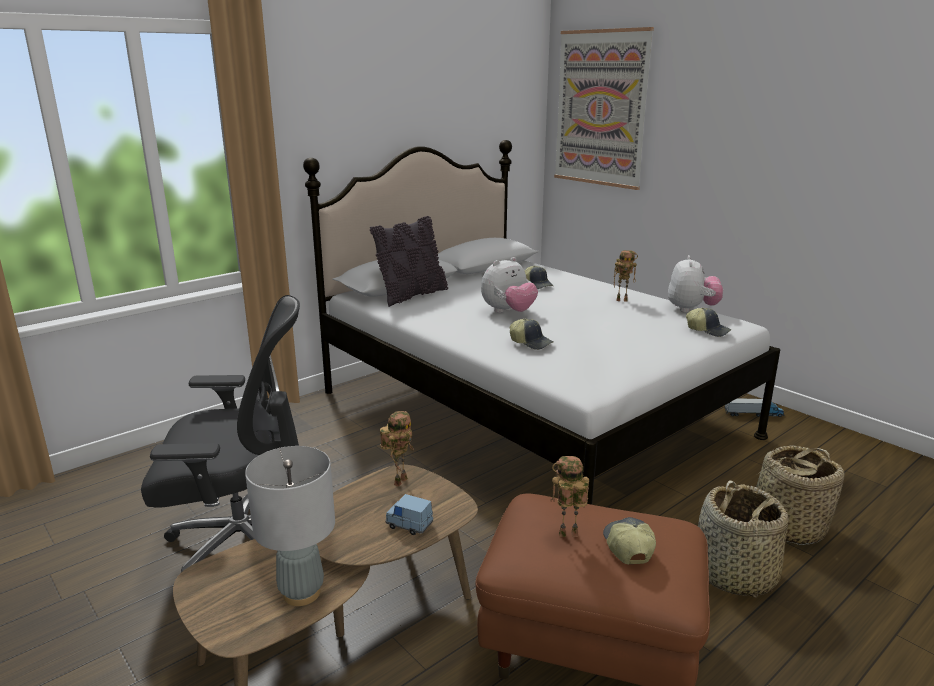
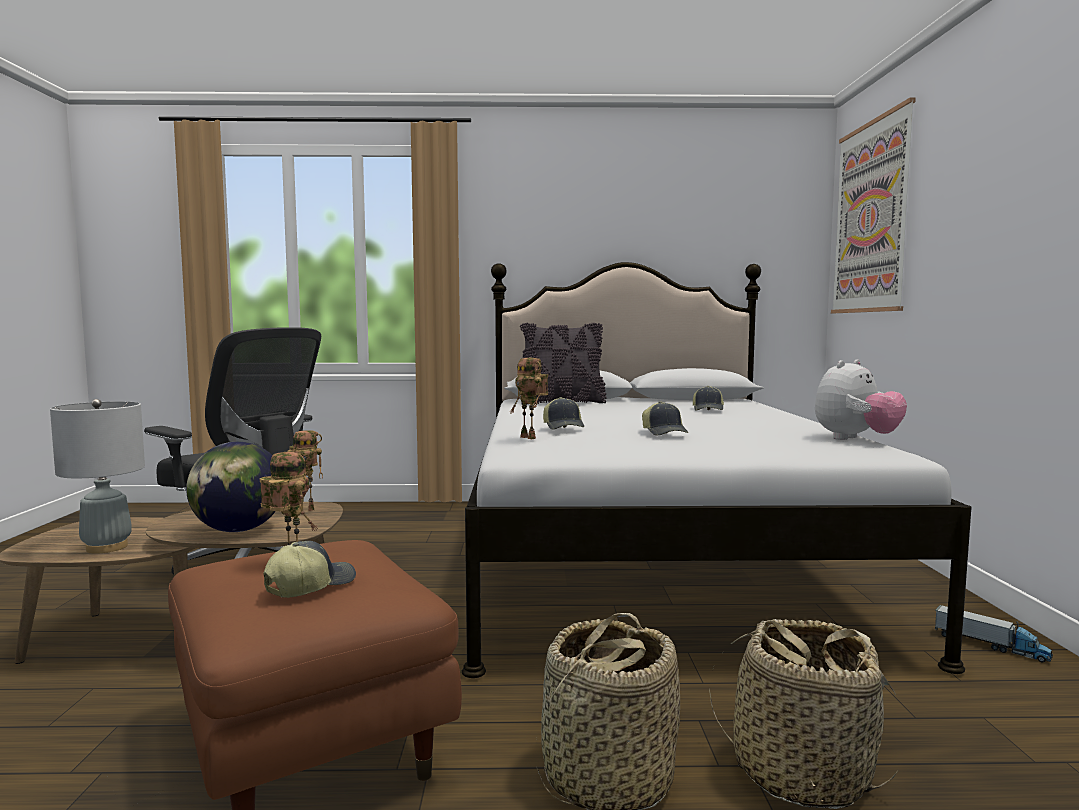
camera: 40 degrees right, 15 degrees down
(409, 525) = (238, 530): blue toy car -> globe
(508, 312) = (615, 416): plush toy -> none
(622, 300) = (777, 424): toy robot -> toy robot (530, 438)
(708, 330) = (819, 450): cap -> cap (665, 432)

